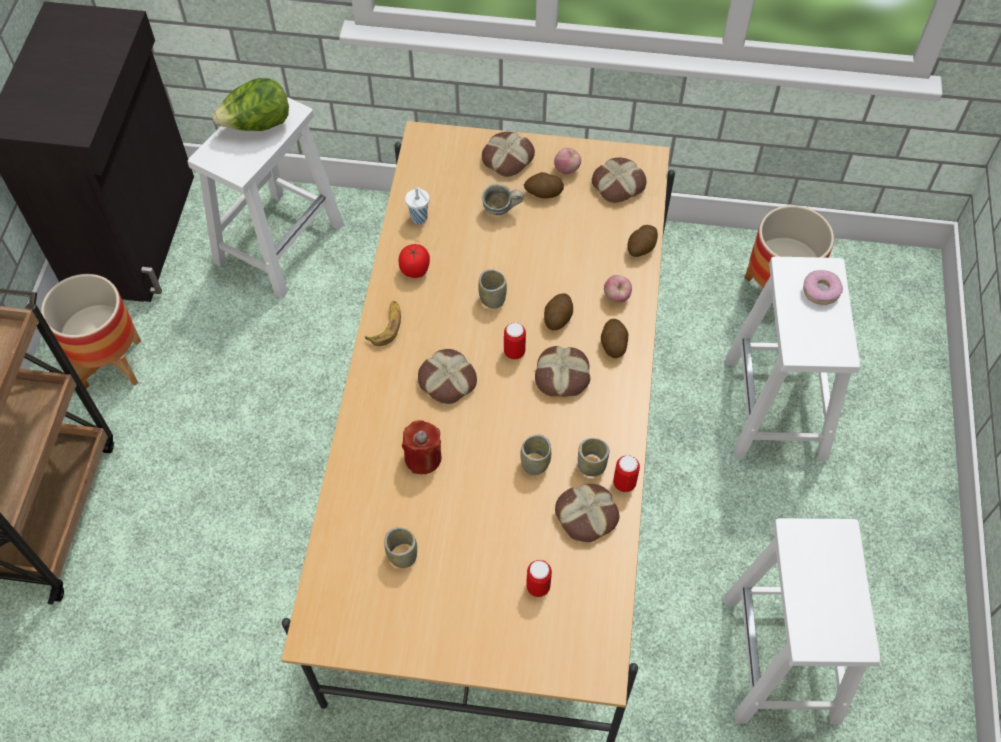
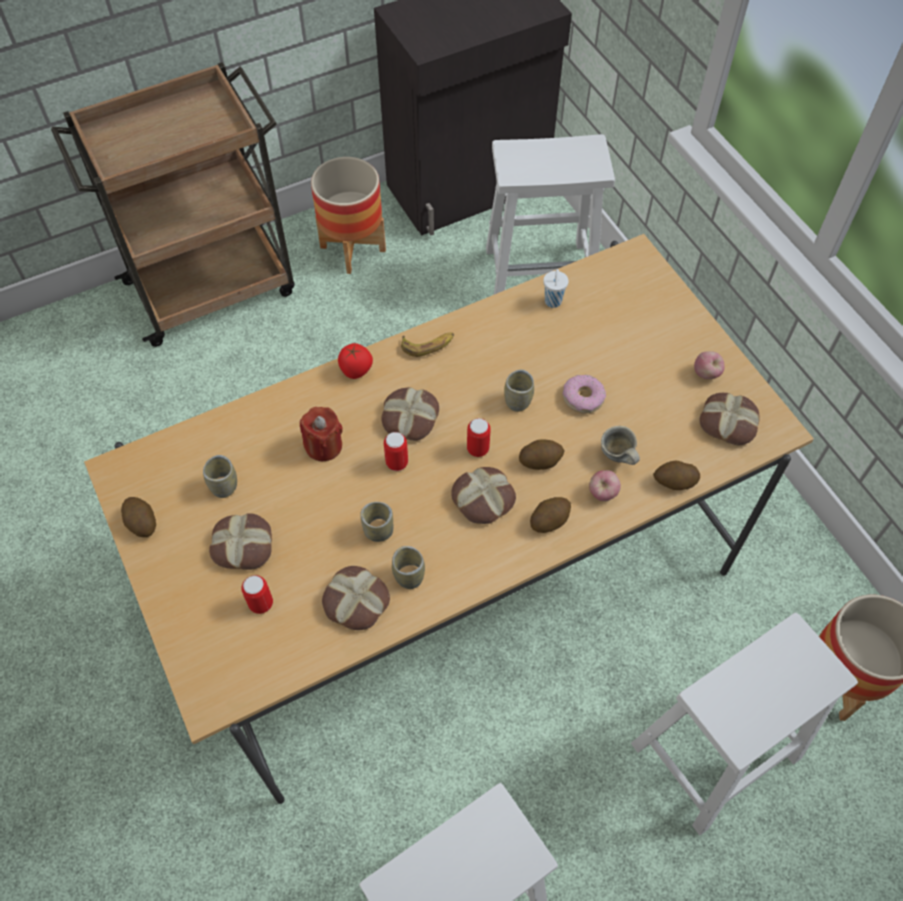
camera: 55 degrees right, 0 degrees up
(257, 125) = (565, 158): lettuce -> none
(415, 270) = (499, 331): tomato -> tomato (356, 371)
(500, 212) = (612, 353): grey mug -> grey mug (616, 458)
(507, 158) = (674, 323): bread -> bread (243, 544)
(543, 193) = (662, 372): potato -> potato (141, 523)
(624, 483) = (411, 613): can -> can (397, 462)
(821, 291) = (797, 681): donut -> donut (583, 398)

